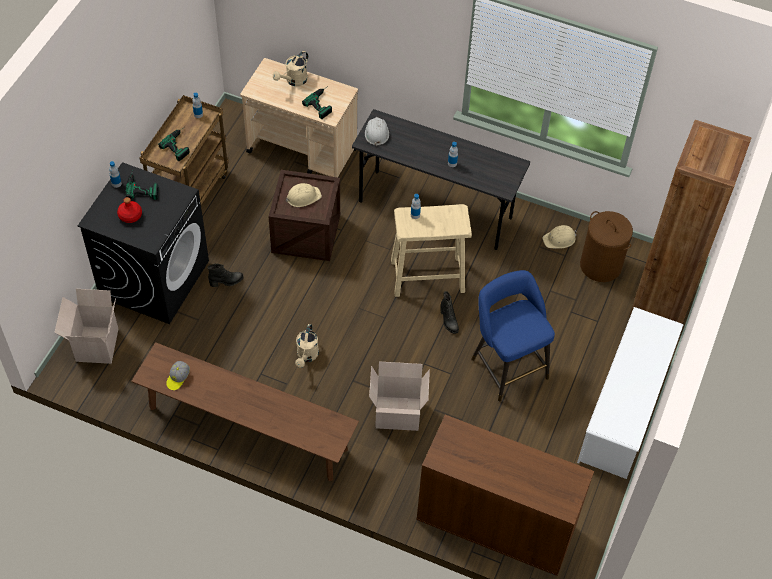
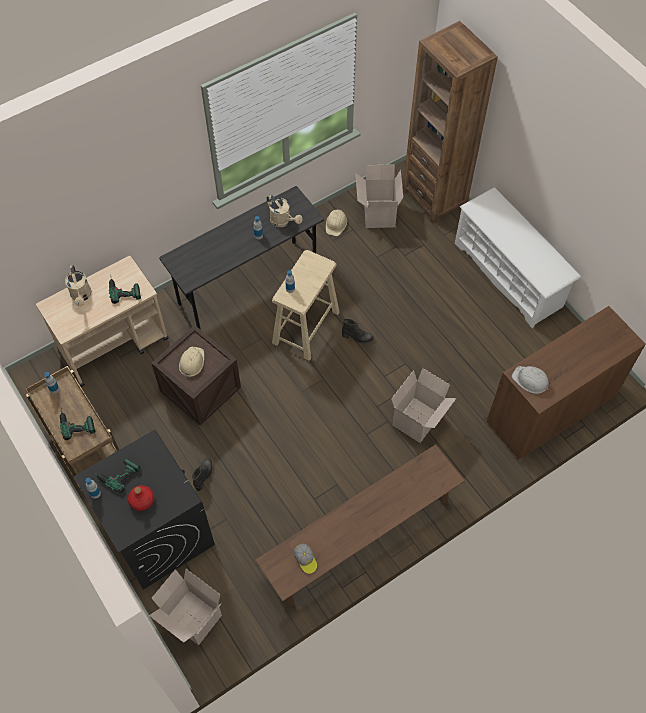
camera: 55 degrees left, 5 degrees up
(307, 356) = (321, 455): beige watering can -> beige watering can (283, 221)
(376, 133) = (186, 268): white hard hat -> white hard hat (530, 380)
(507, 365) = (423, 323): blue stool -> none
(601, 265) = (378, 213): brown laundry basket -> cardboard box

